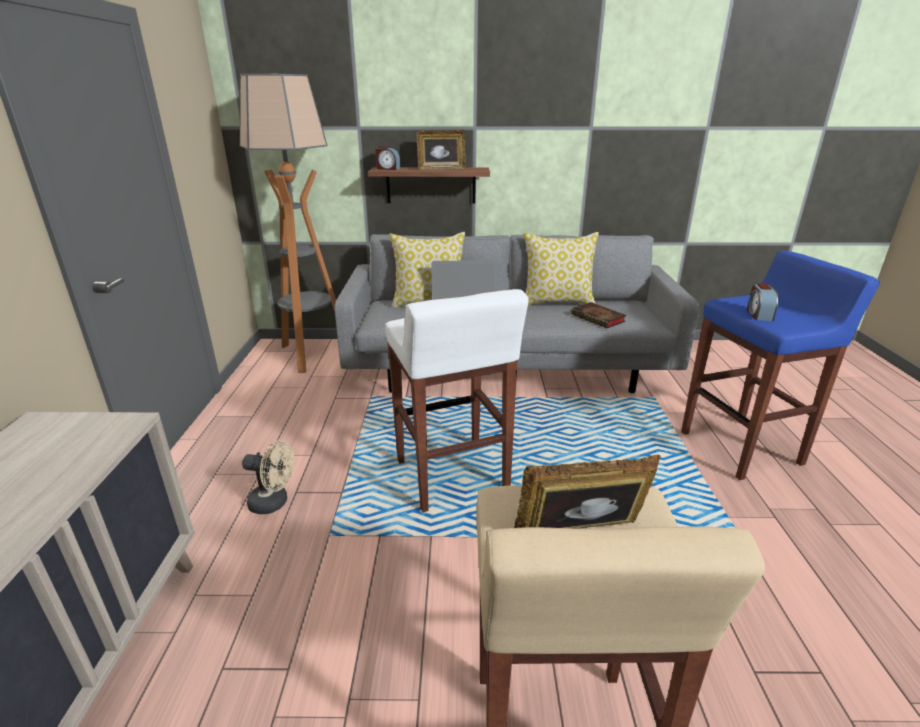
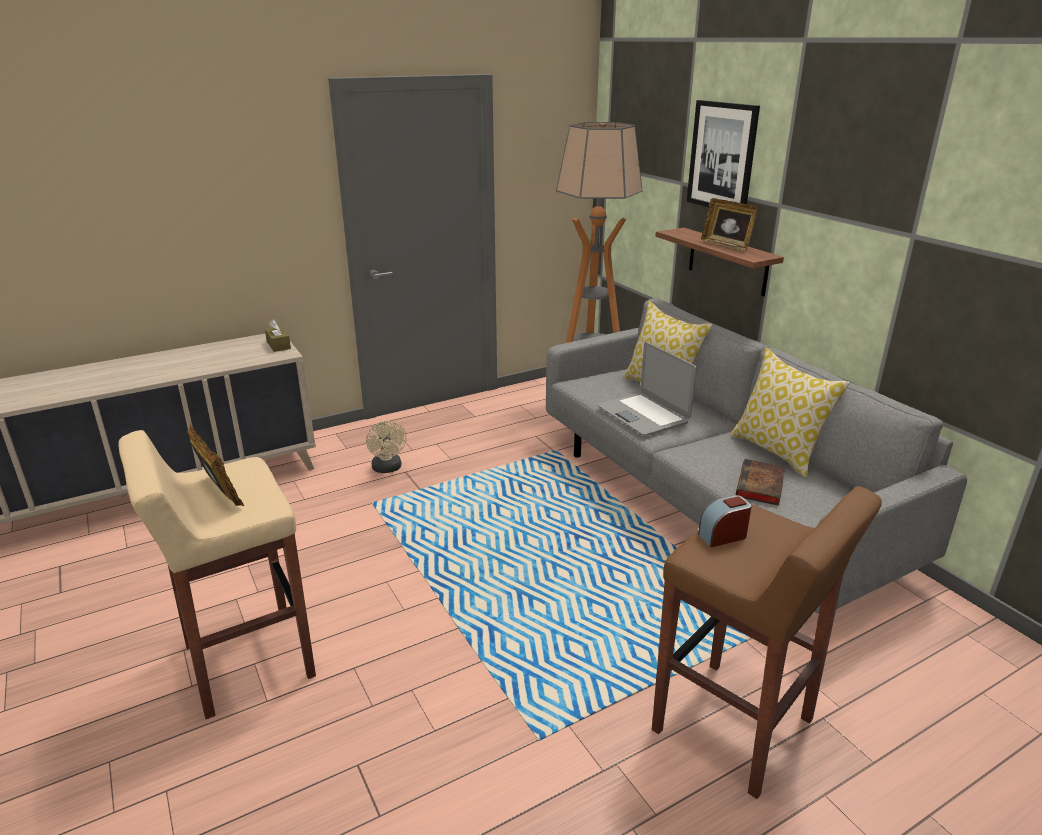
camera: 60 degrees right, 0 degrees up
(81, 423) = (278, 345): none -> brown tissue box
(388, 168) = (683, 232): alarm clock -> none
(407, 95) = (722, 156): none -> picture
(452, 476) = (482, 531): white stool -> none
(742, 448) = (735, 727): blue stool -> brown stool

